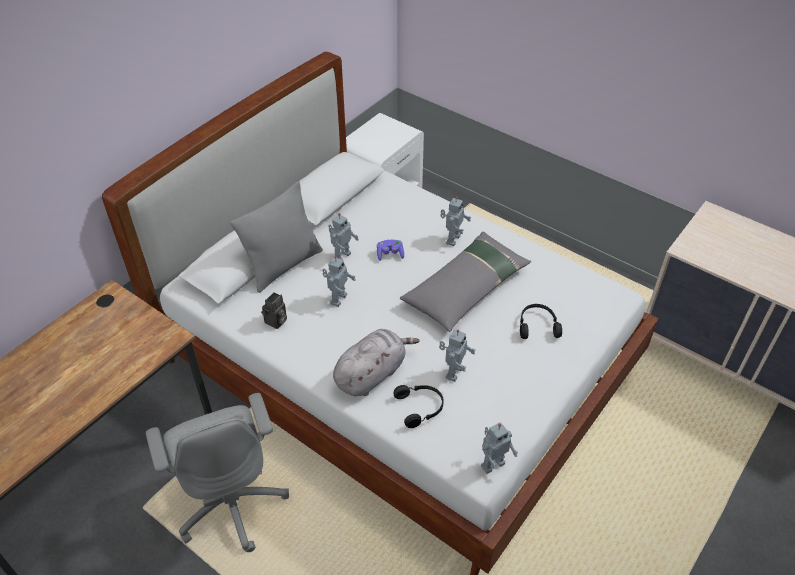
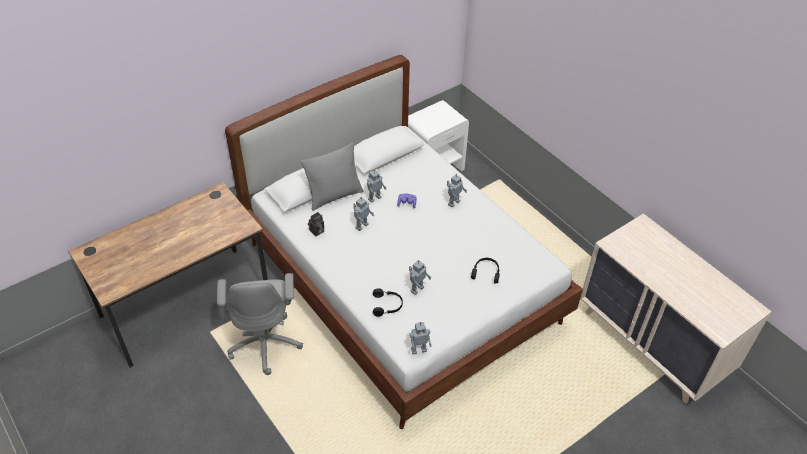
camera: 15 degrees right, 0 degrees up
(372, 374) = (365, 278): grey plush toy -> none
(466, 288) = (448, 238): grey pillow -> none

